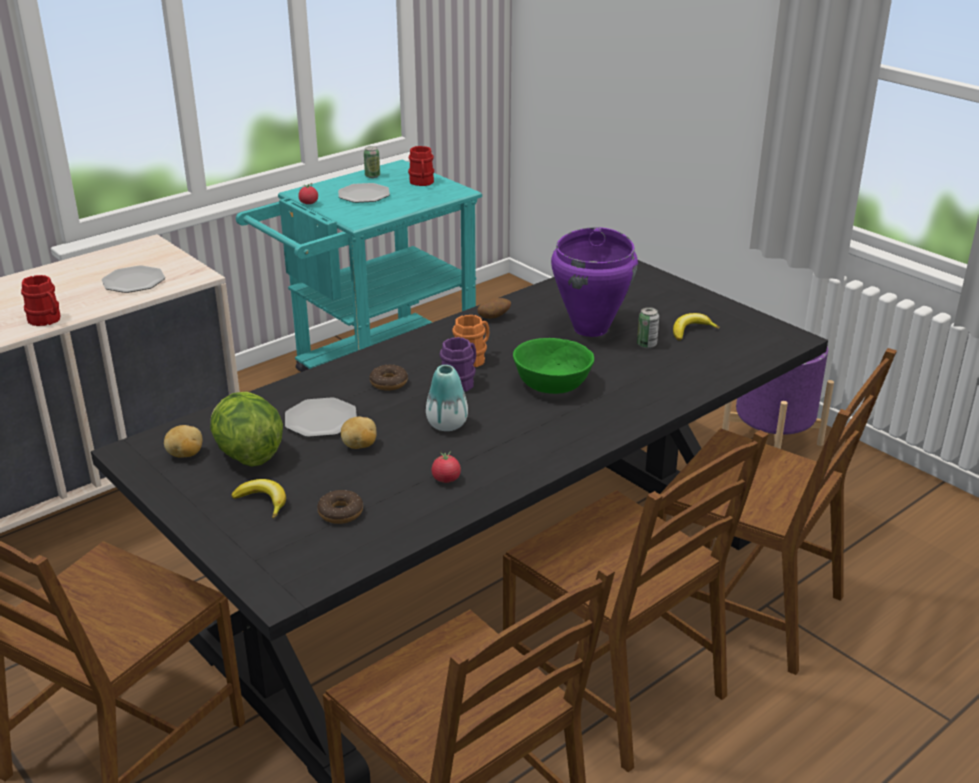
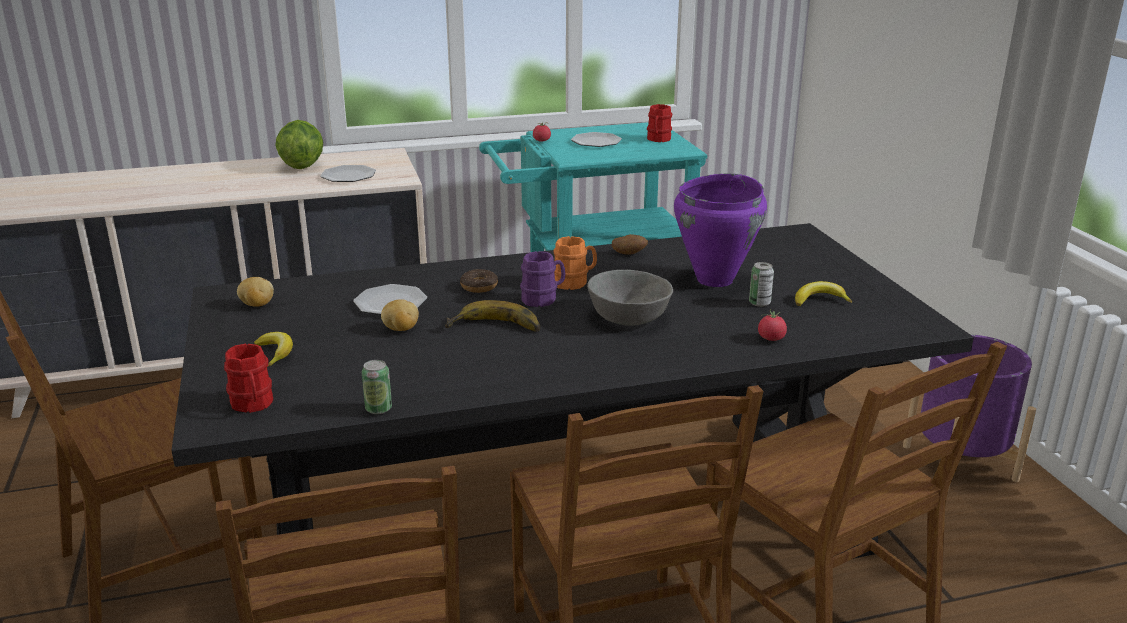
camera: 25 degrees right, 5 degrees down
(47, 320) = (256, 191): red mug -> red mug (253, 405)
(247, 454) = (303, 315): lettuce -> lettuce (302, 166)
(340, 513) = (327, 377): donut -> none
(372, 176) = (619, 129): can -> can (378, 409)
(446, 479) = (446, 372): tomato -> tomato (771, 338)
(447, 424) = (494, 329): vase -> banana
(552, 384) = (629, 317): green bowl -> grey bowl

